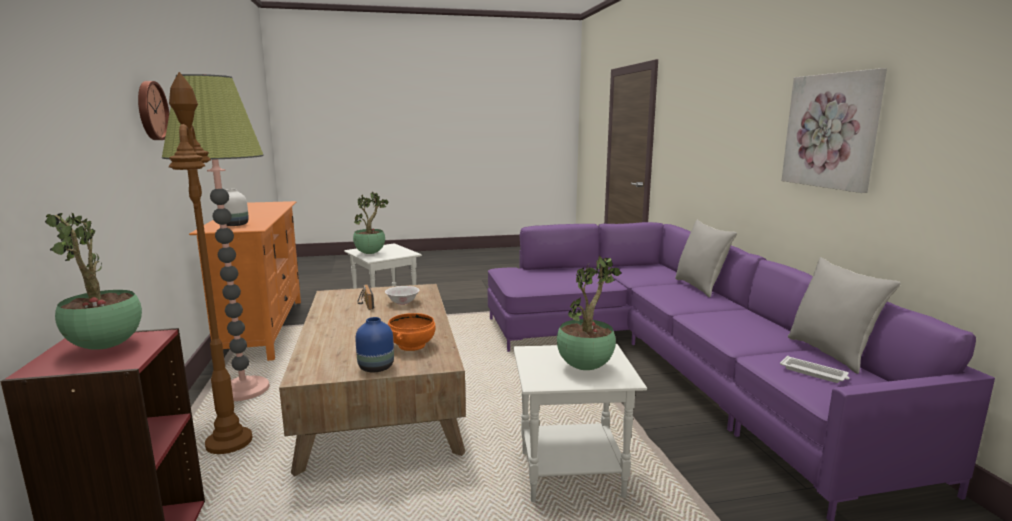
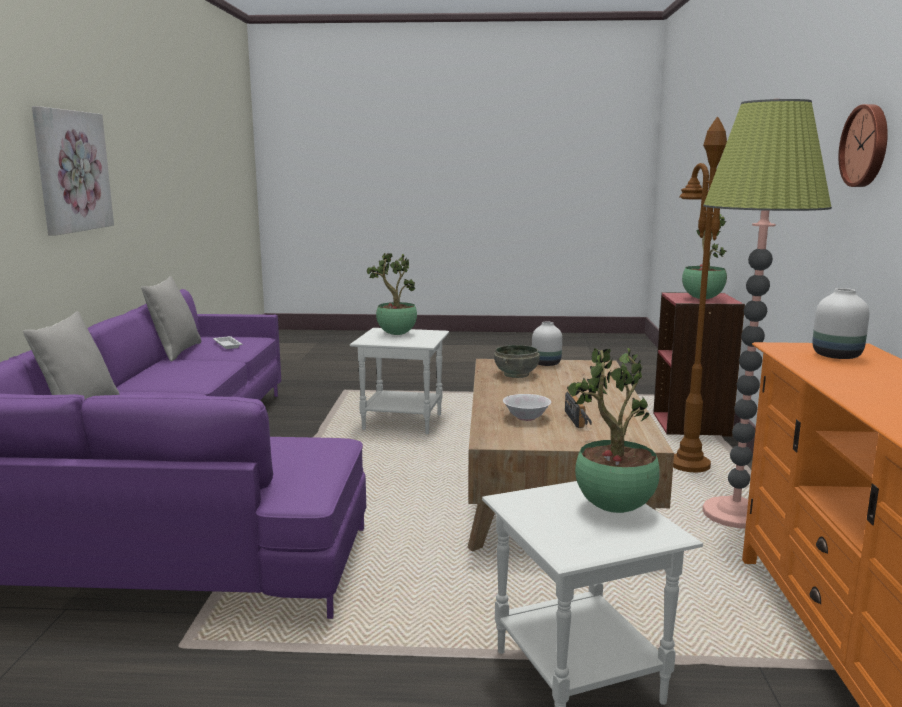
camera: 165 degrees left, 0 degrees up
(375, 367) = (546, 364): blue vase -> white vase
(411, 345) = (516, 374): orange bowl -> grey bowl

